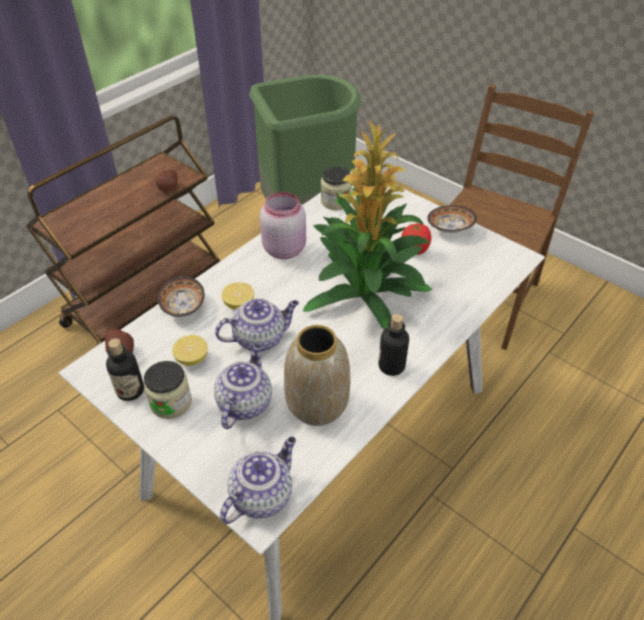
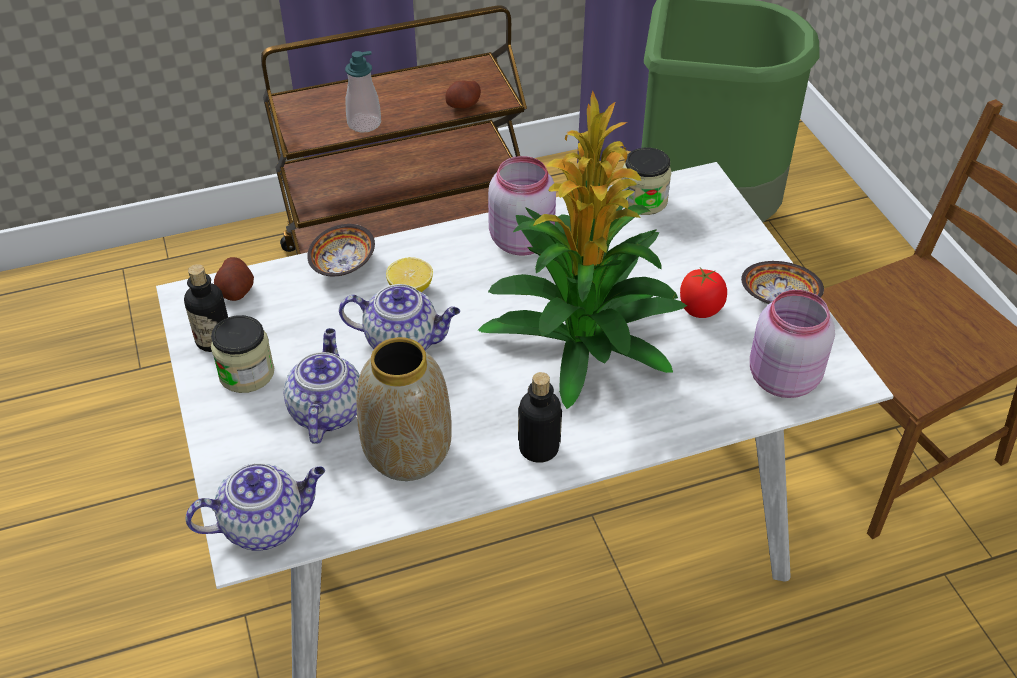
camera: 30 degrees right, 0 degrees up
(111, 219) = (364, 123): none -> soap dispenser
(192, 358) = (307, 332): lemon -> none
(244, 402) = (326, 411): teapot -> teapot turned 45 degrees counterclockwise
(485, 270) = (780, 378): none -> pink jar

